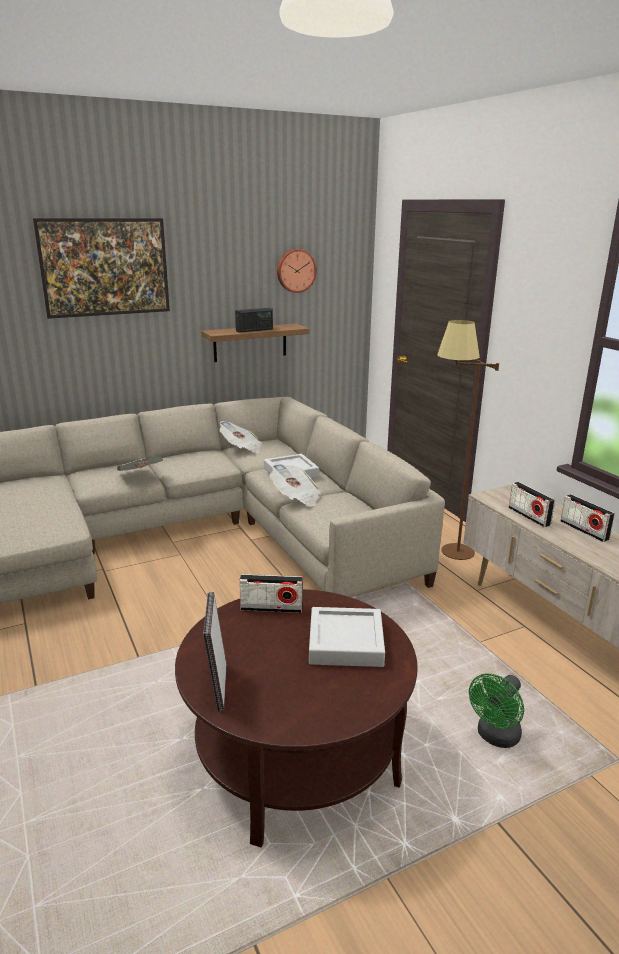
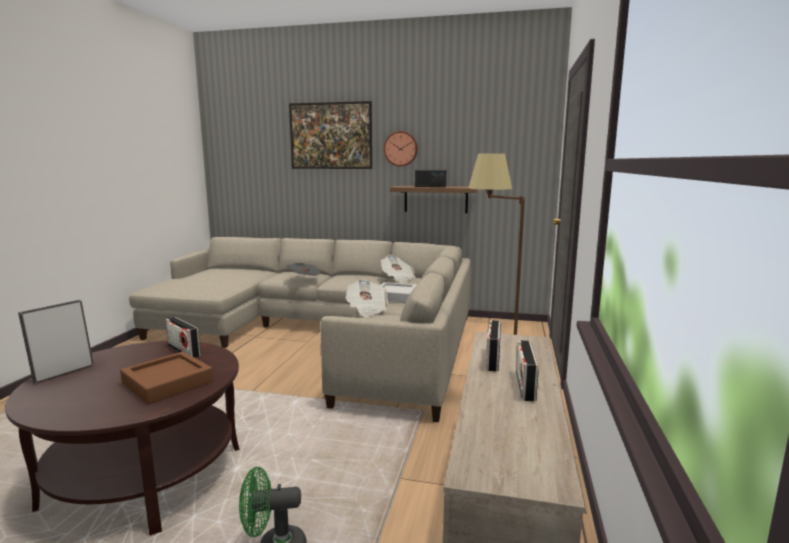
camera: 40 degrees right, 10 degrees down
(295, 270) = (479, 142): wall clock -> wall clock (401, 149)
(346, 643) = (168, 383): grey tray -> brown tray

